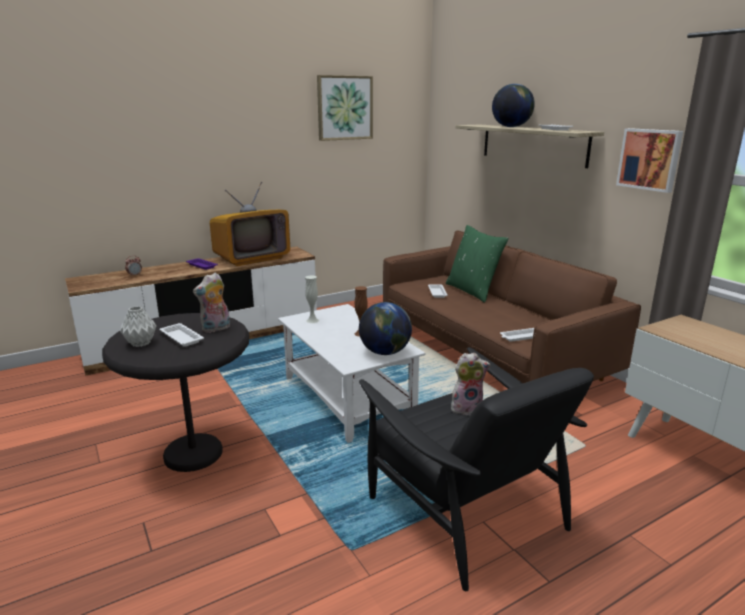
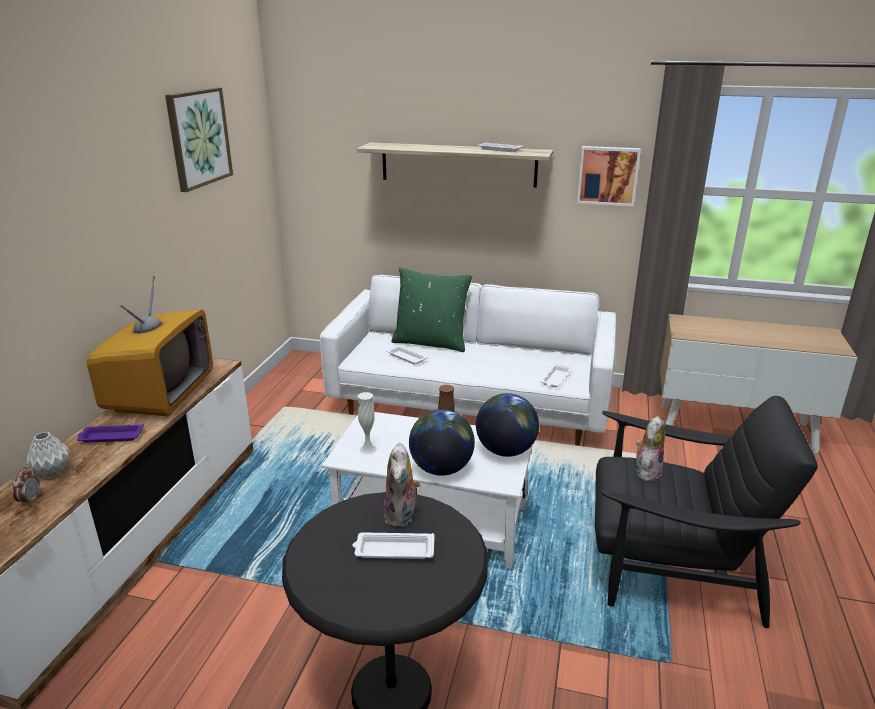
camera: 45 degrees left, 5 degrees up
(141, 343) = (366, 587): grey vase -> grey vase (52, 472)
(489, 352) = (471, 403): brown sofa -> white sofa
(511, 127) = (438, 148): globe -> globe (441, 469)

